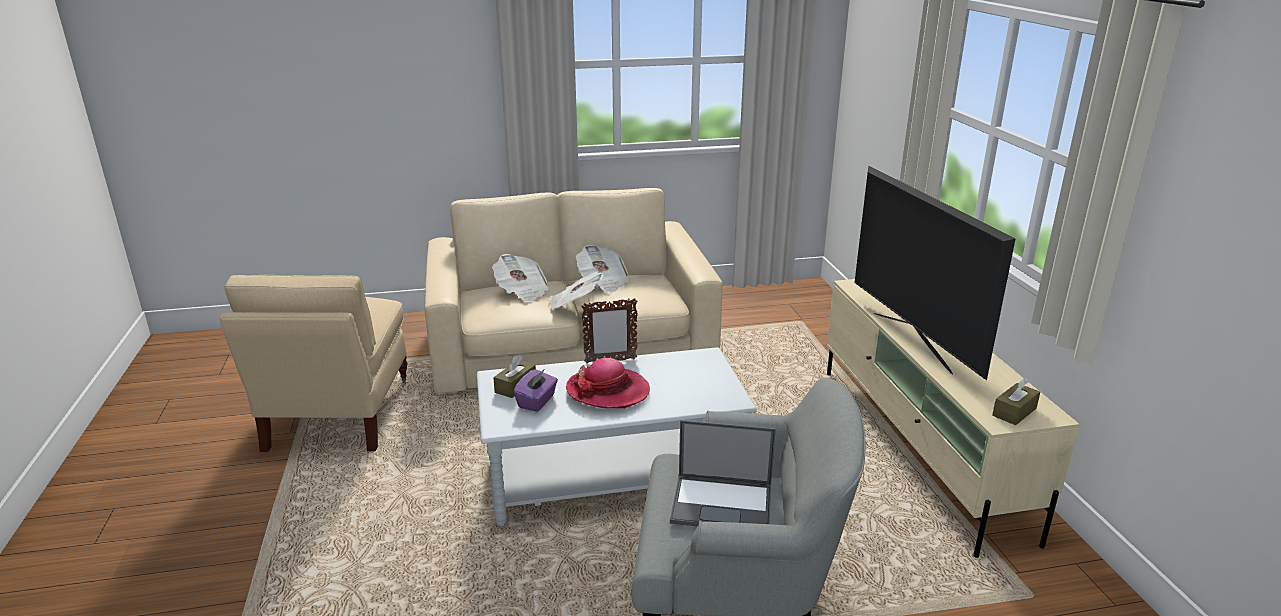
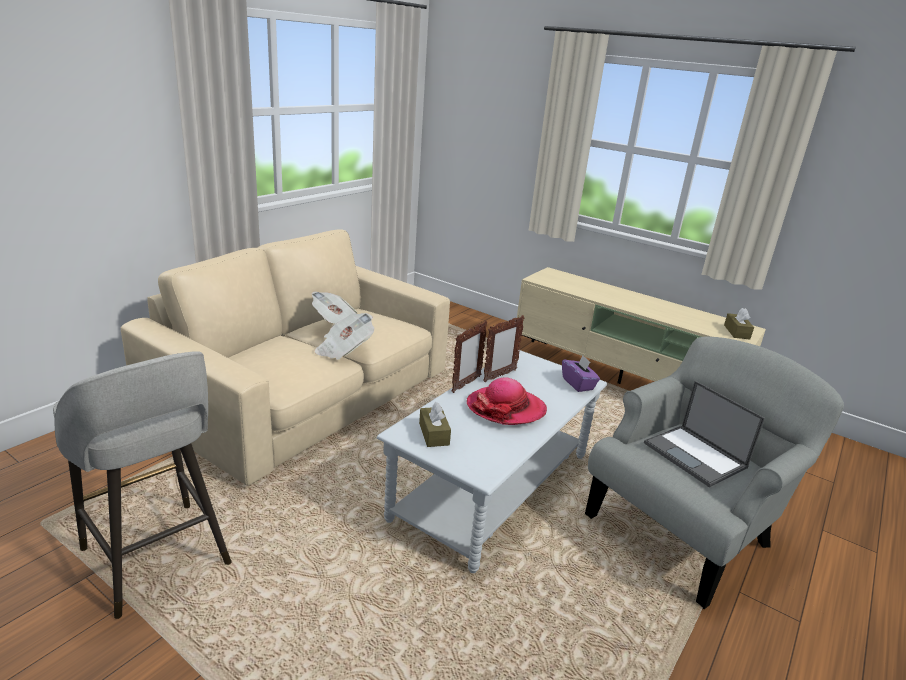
camera: 45 degrees left, 0 degrees up
(338, 416) = (157, 559): beige armchair -> grey stool
(521, 292) = (281, 352): newspaper -> none
(537, 401) = (473, 439): purple tissue box -> purple tissue box (578, 384)
(654, 365) = (499, 376): none -> picture frame
(723, 504) = (696, 456): laptop -> laptop turned 90 degrees clockwise
(912, 341) = (628, 306): television -> none

